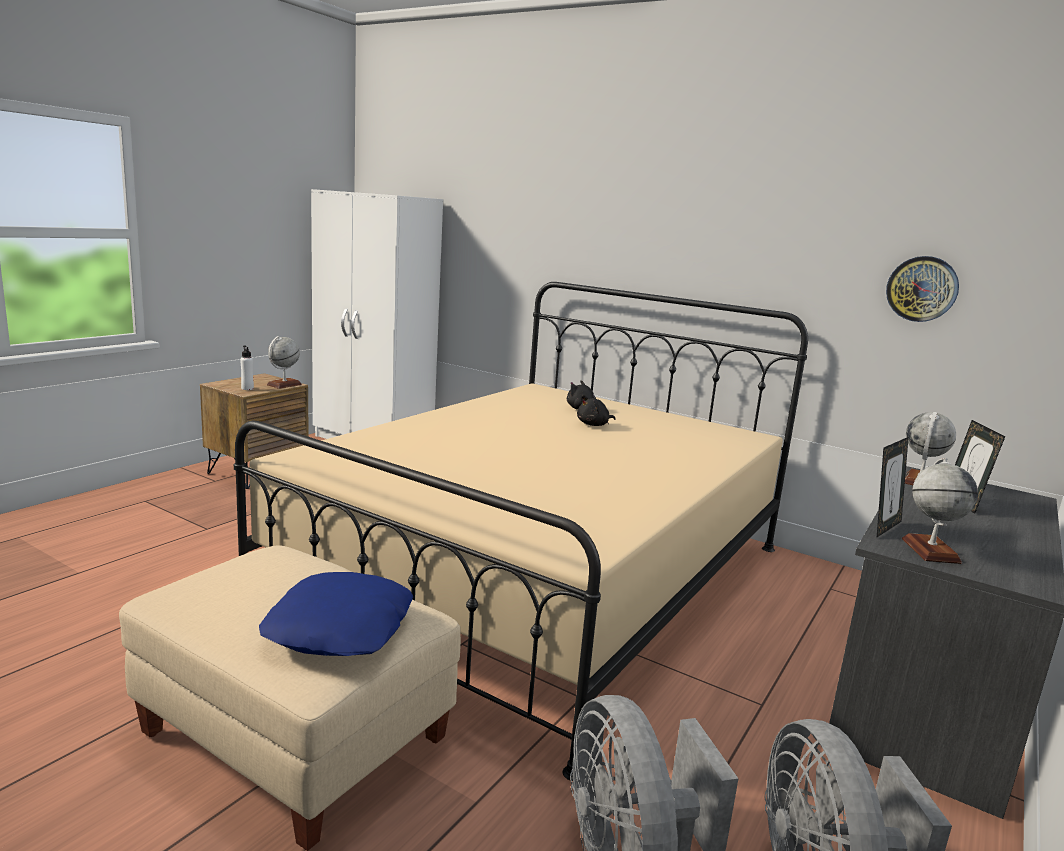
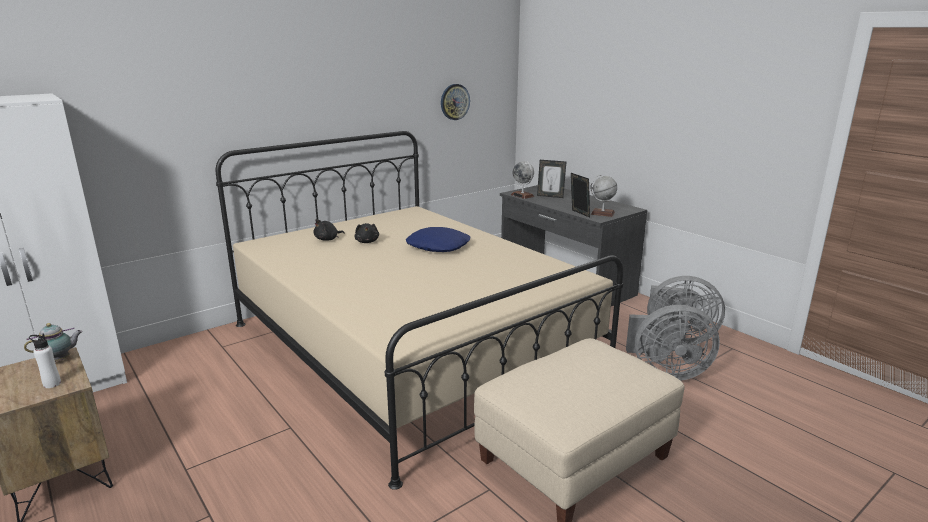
camera: 70 degrees left, 5 degrees up
(284, 384) = (60, 360): globe -> teapot
(341, 628) = (612, 363): blue pillow -> blue pillow (438, 246)

